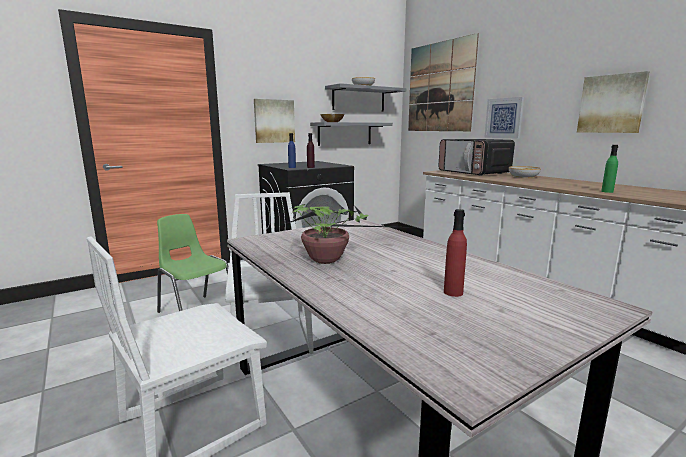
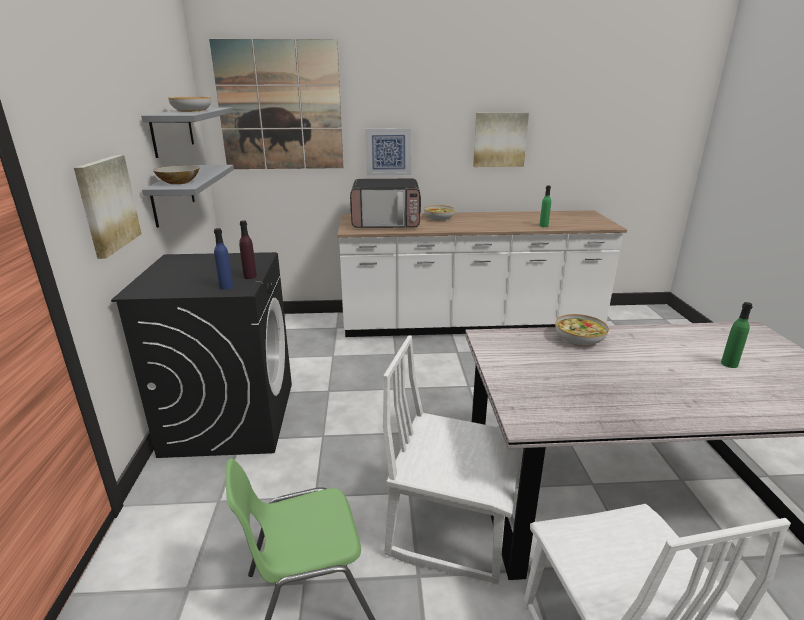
camera: 60 degrees left, 10 degrees up
(328, 260) = (634, 391): potted plant -> none
(402, 241) = (579, 339): none -> bowl
(453, 292) = (729, 364): red bottle -> green bottle

